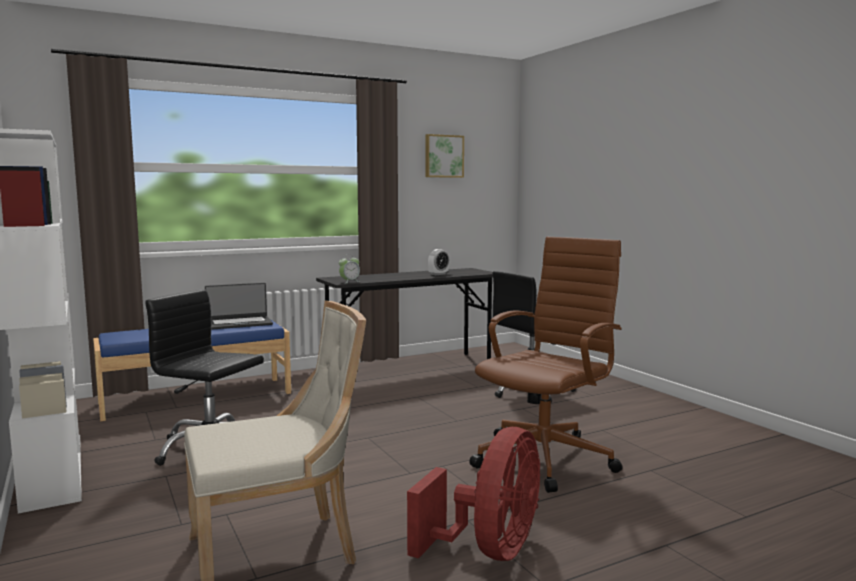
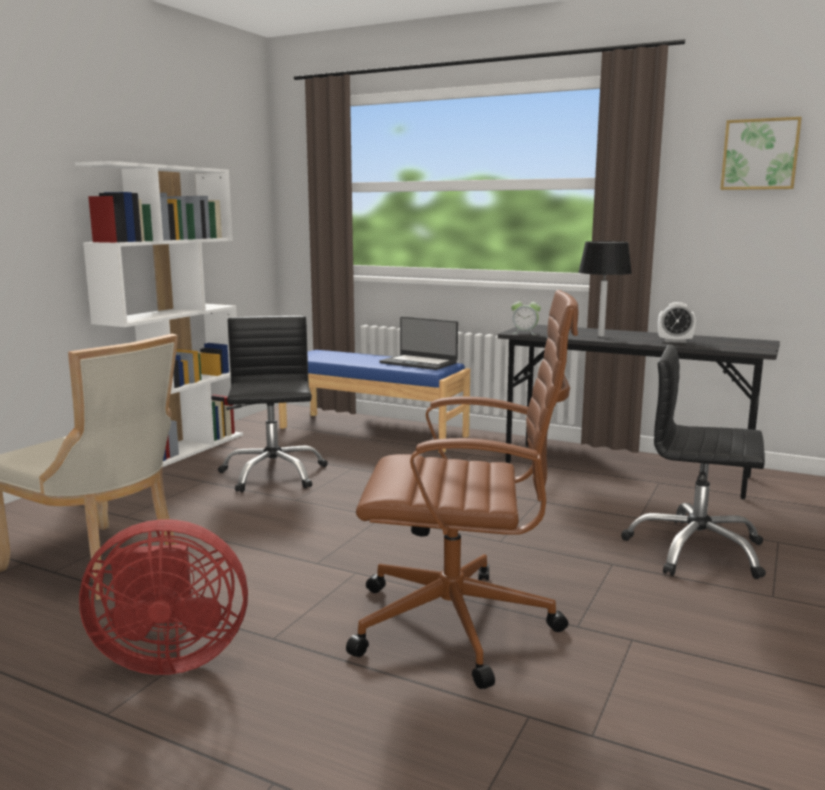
camera: 55 degrees right, 5 degrees up
(394, 277) = (600, 336): none -> black table lamp

